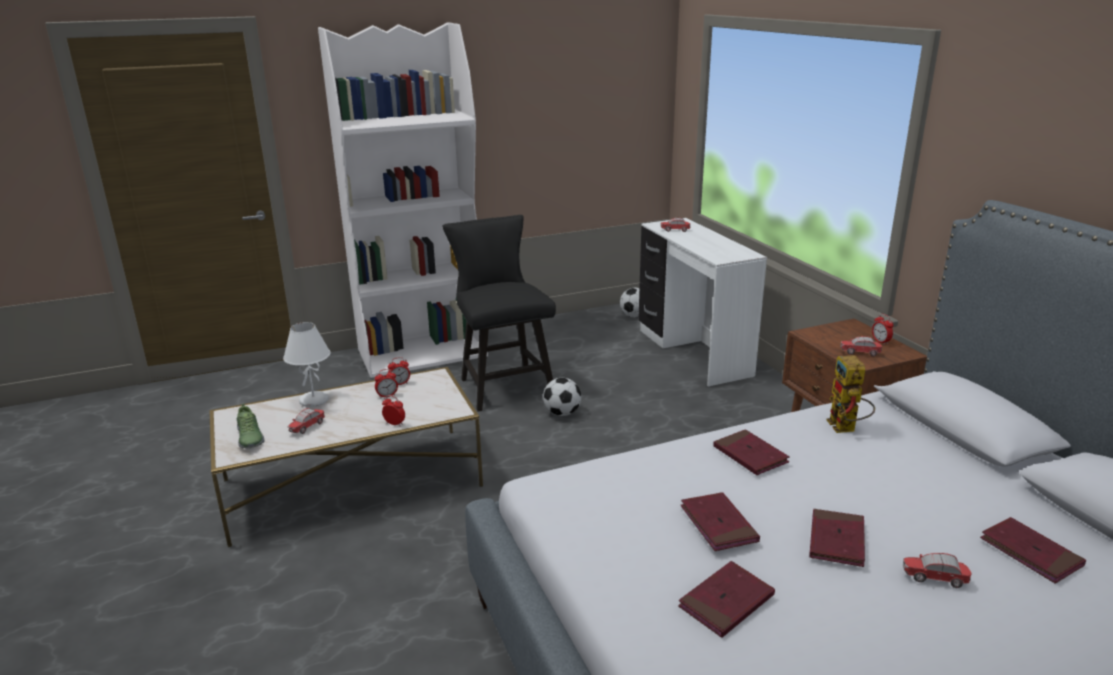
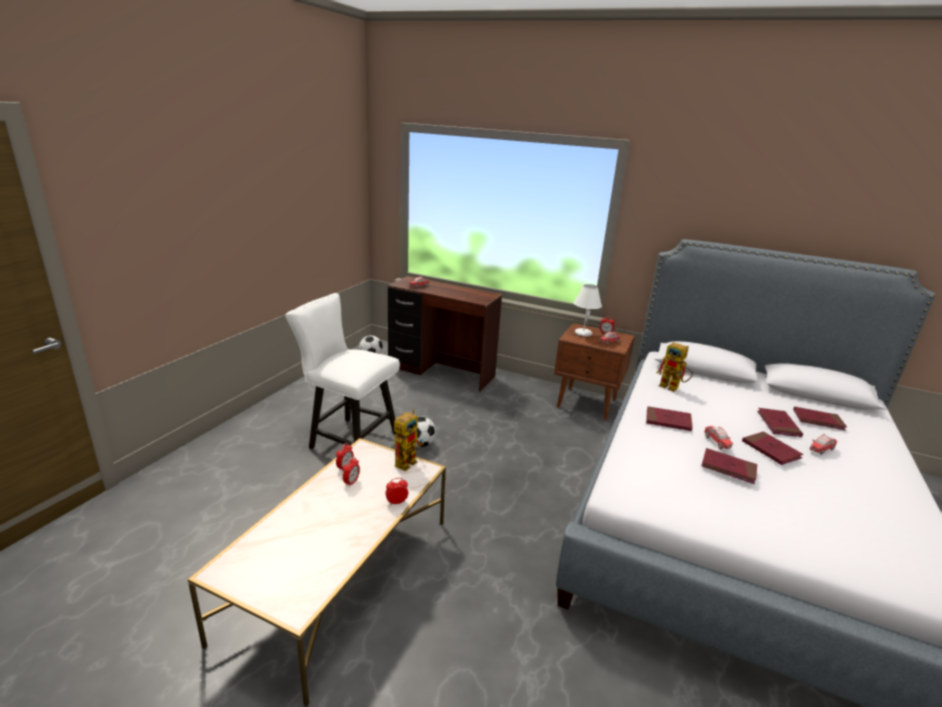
camera: 45 degrees left, 0 degrees up
(249, 438) = (285, 582): shoe -> none
(308, 427) = (327, 542): toy car -> toy car (716, 442)
(314, 400) = (291, 515): white table lamp -> white table lamp (583, 333)
(423, 353) = (242, 438): white bookcase -> none
(454, 398) = (407, 460): none -> toy robot
(503, 384) = (348, 439): black chair -> white chair
(692, 352) = (441, 372): white desk -> brown desk
(726, 602) = (798, 509): red book -> red book (778, 424)

